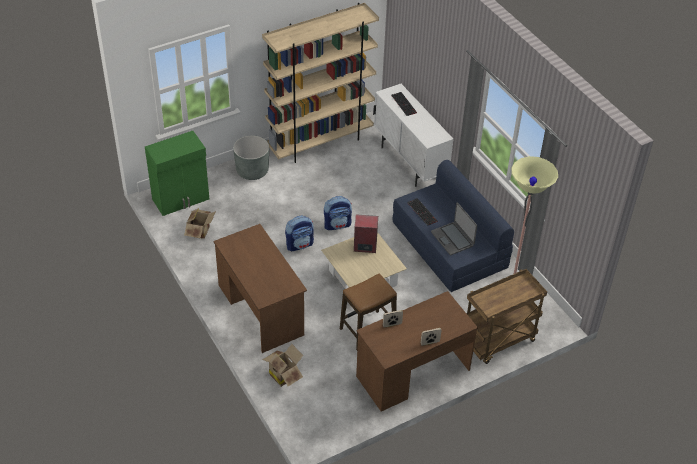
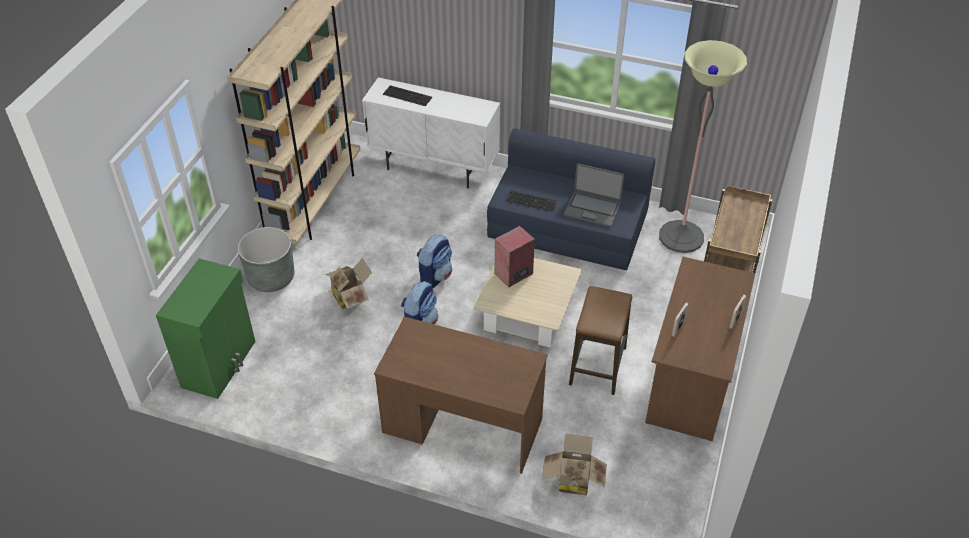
camera: 40 degrees left, 0 degrees up
(201, 231) = (288, 385): cardboard box -> cardboard box (350, 296)

